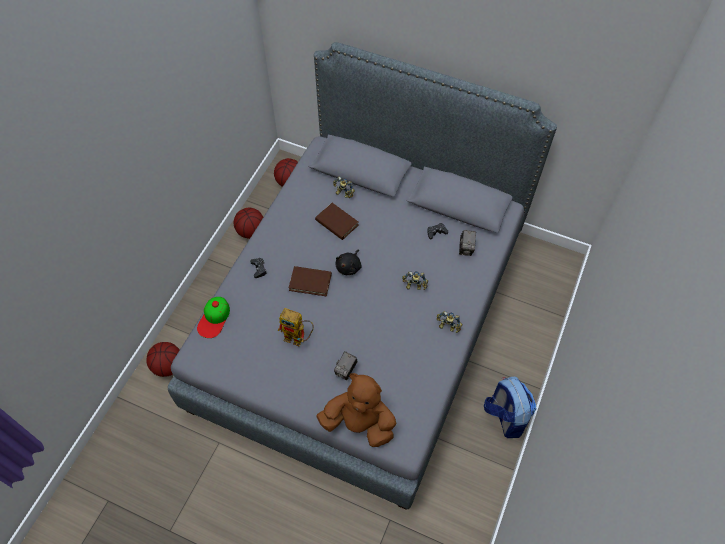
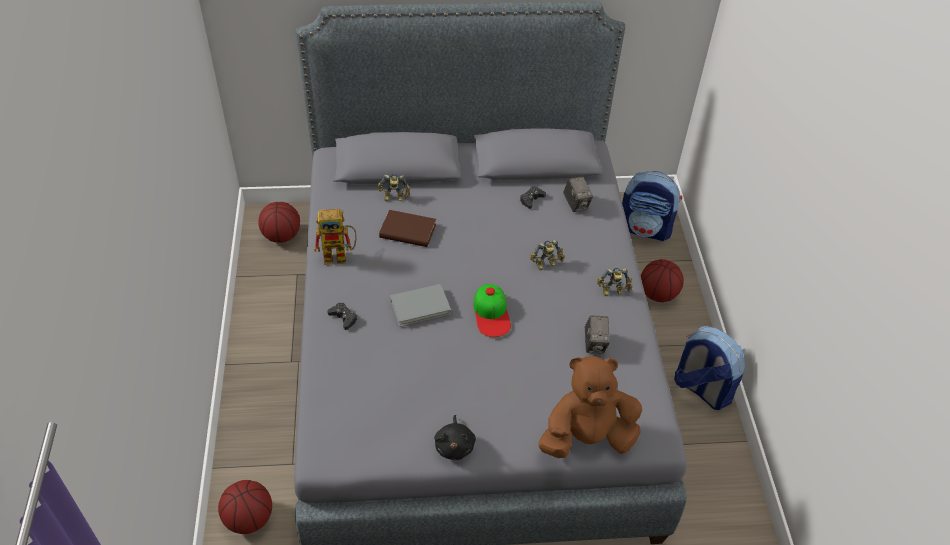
camera: 30 degrees left, 10 degrees down
(214, 318) = (322, 398): cap -> cap (491, 313)
(251, 232) = (265, 310): basketball -> basketball (658, 294)
(298, 338) = (448, 374): toy robot -> toy robot (340, 255)
(310, 282) = (420, 307): brown book -> grey book
(346, 370) = (530, 386): camera -> camera (595, 344)
(349, 267) = (456, 272): black plush toy -> black plush toy (455, 445)
(544, 277) = (645, 229): none -> backpack

